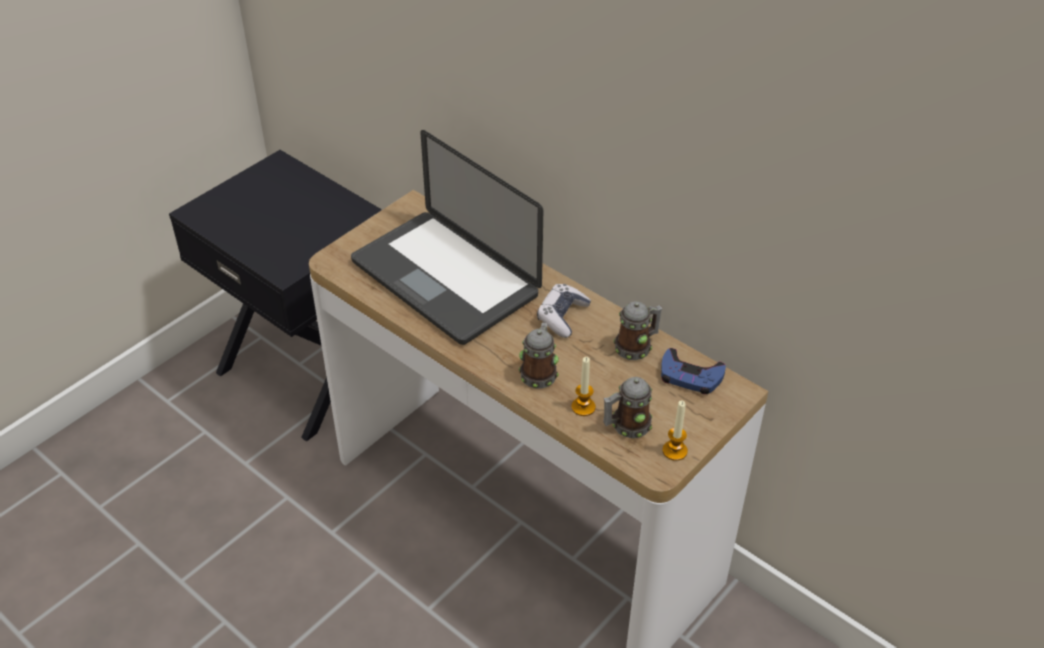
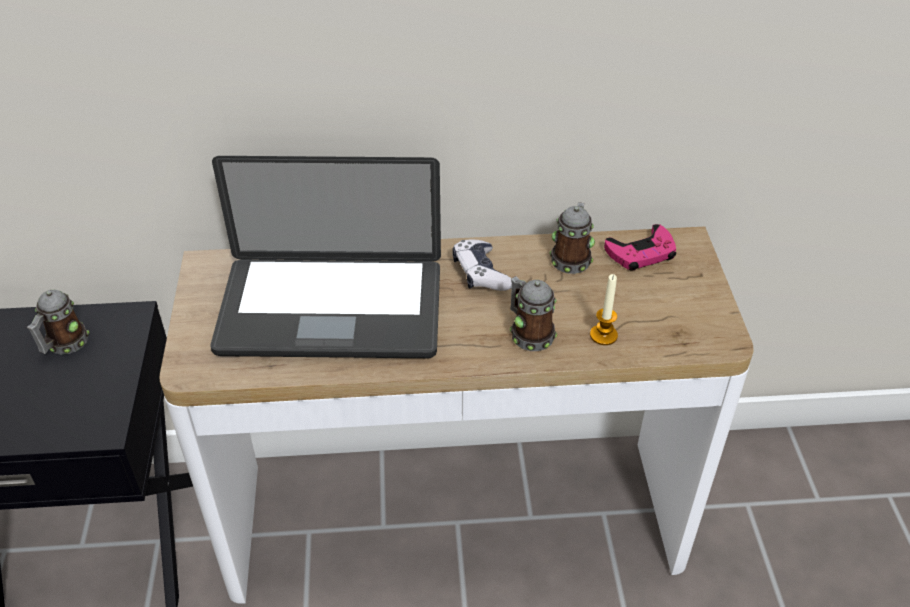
camera: 45 degrees left, 0 degrees up
(626, 426) = (655, 325): mug -> mug (64, 344)
(674, 451) = (714, 318): candle -> none
(690, 376) = (641, 253): blue game controller -> pink game controller

